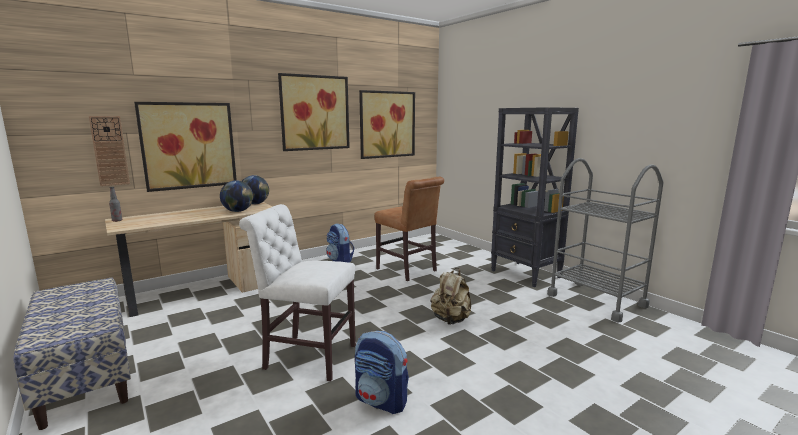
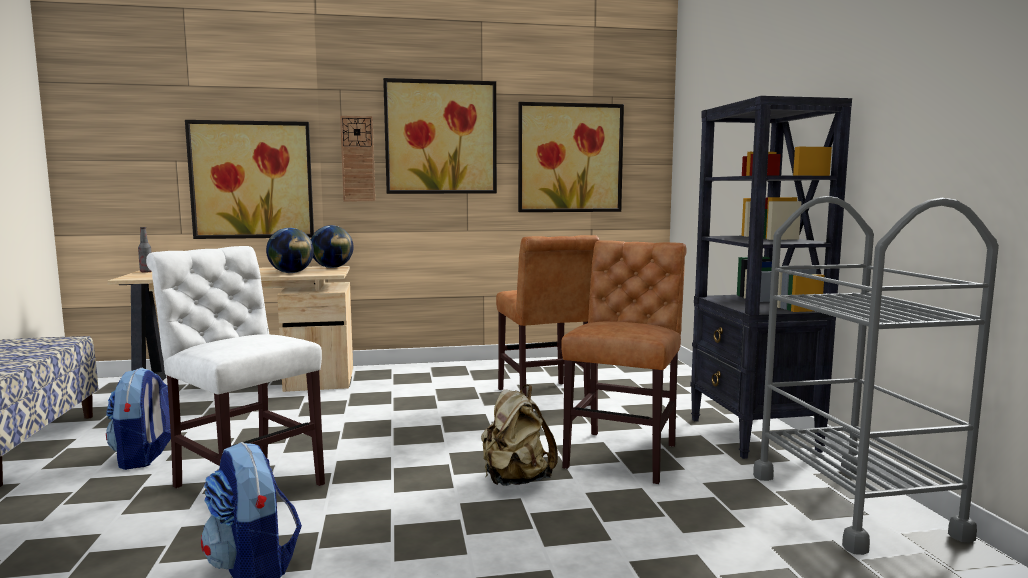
camera: 25 degrees right, 5 degrees down
(110, 151) = (154, 183): wall clock -> wall clock (358, 159)
(340, 261) = (460, 371): backpack -> backpack (144, 457)
(483, 295) = (624, 454): none -> brown chair

